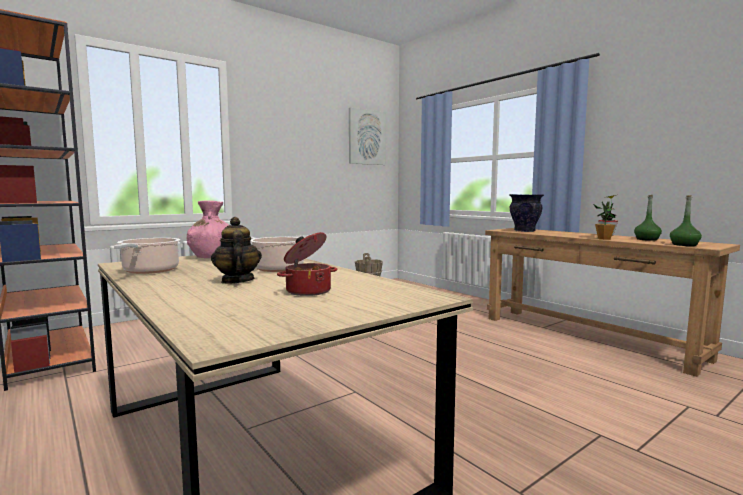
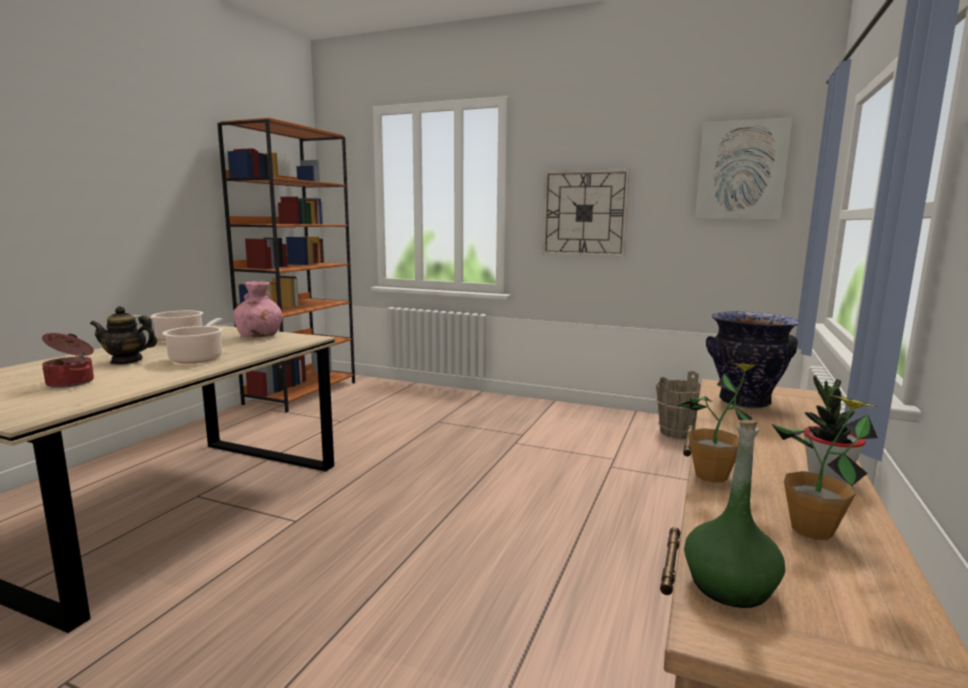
camera: 60 degrees right, 5 degrees up
(237, 281) = (126, 361): teapot -> teapot turned 135 degrees counterclockwise
(288, 157) = (584, 213): none -> wall clock
(646, 239) = (812, 530): green bottle -> potted plant

